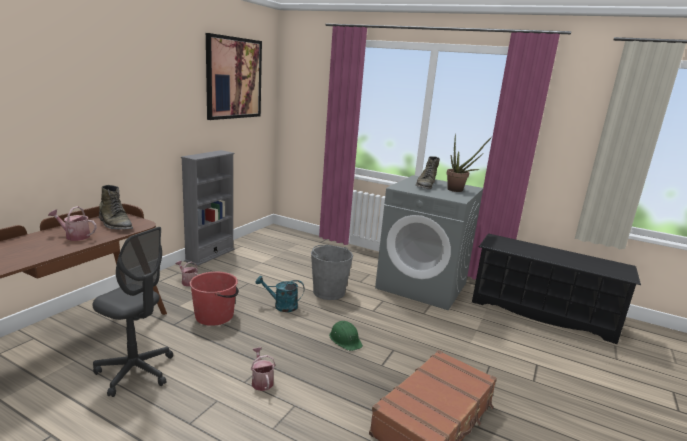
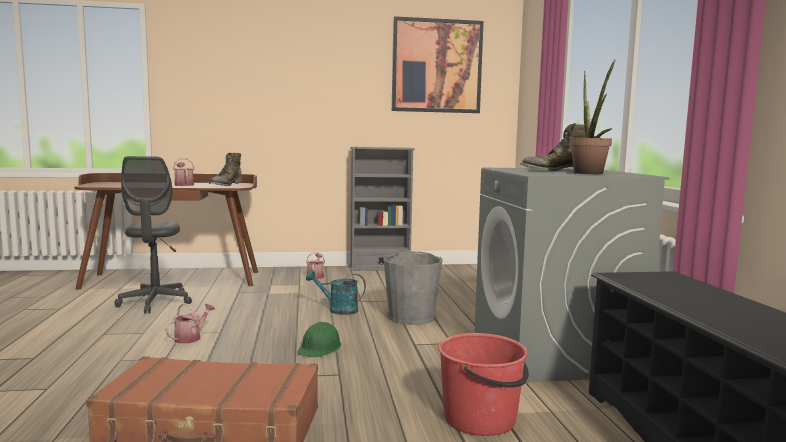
camera: 55 degrees right, 10 degrees down
(215, 316) = (274, 297): red bucket -> red bucket (481, 419)
(281, 306) = (338, 310): turquoise watering can -> turquoise watering can turned 45 degrees counterclockwise

